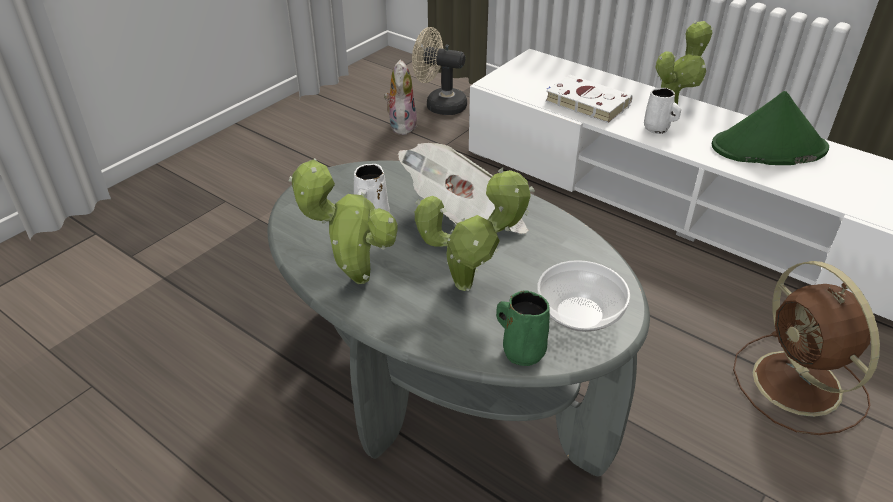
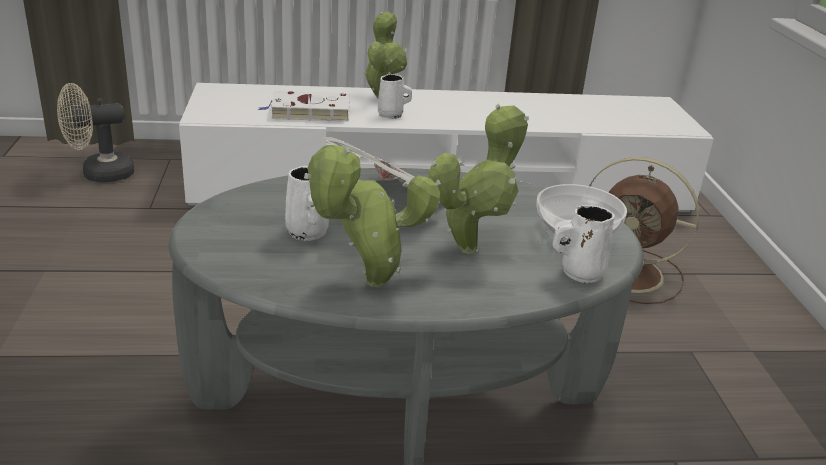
camera: 45 degrees left, 10 degrees down
(401, 125) = (76, 204): plush toy -> none
(521, 350) = (579, 273): green mug -> white mug
(768, 148) = (483, 107): green hat -> none

